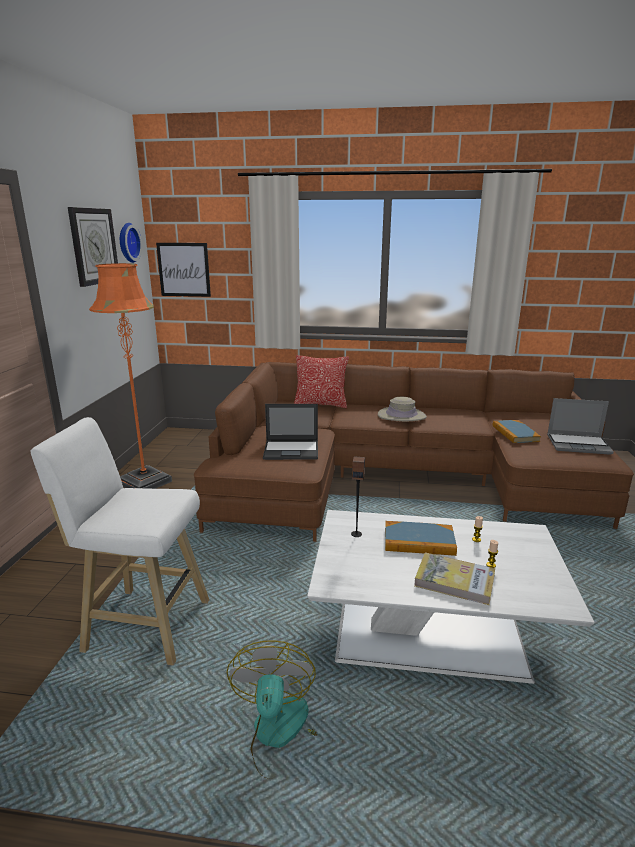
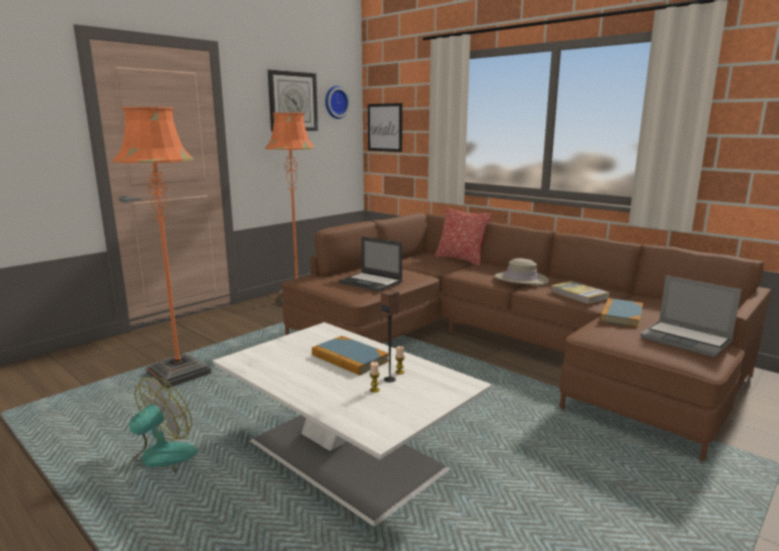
camera: 35 degrees right, 5 degrees down
(143, 624) = (179, 374): white stool -> orange floor lamp
(356, 534) = (313, 340): speaker -> speaker (390, 379)
(454, 581) = (323, 388): book -> book (579, 295)

